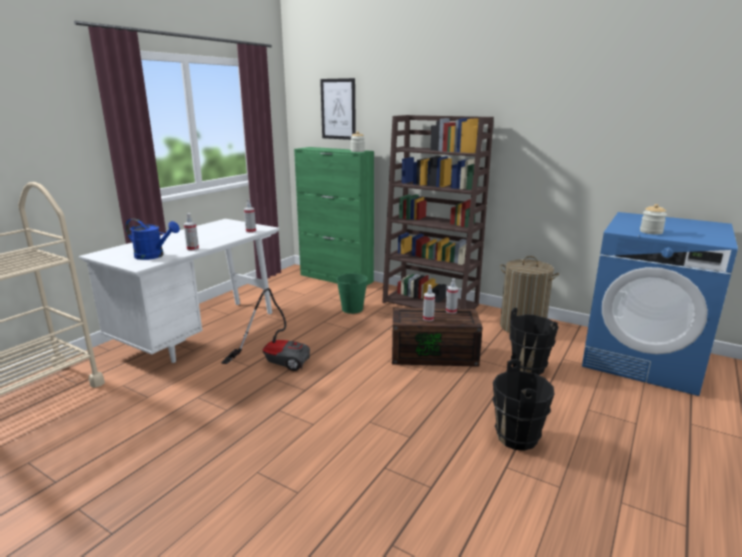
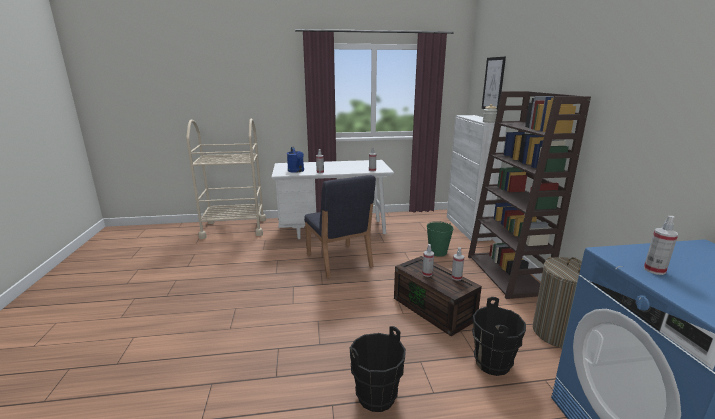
camera: 50 degrees right, 0 degrees up
(275, 360) = (339, 261): vacuum cleaner -> blue chair
(336, 278) = (467, 228): green cabinet -> white cabinet
(651, 232) = (654, 270): jar -> spray bottle

